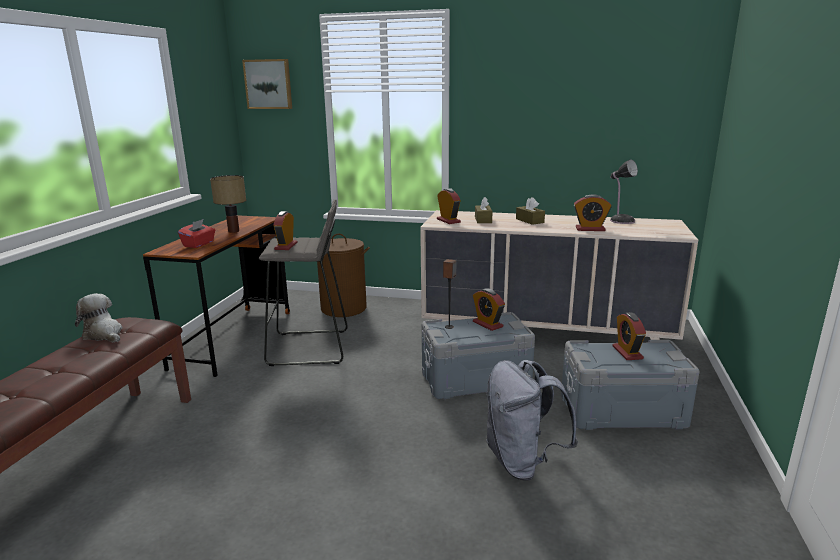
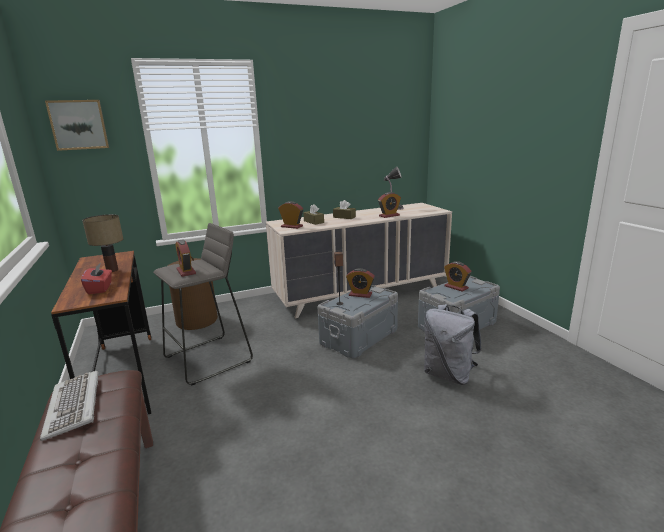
camera: 35 degrees left, 0 degrees up
(104, 334) = (74, 406): plush toy -> keyboard

